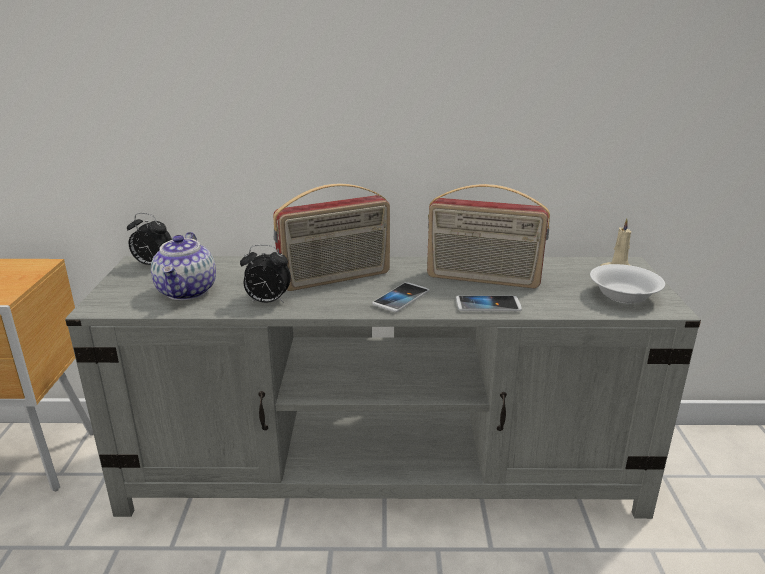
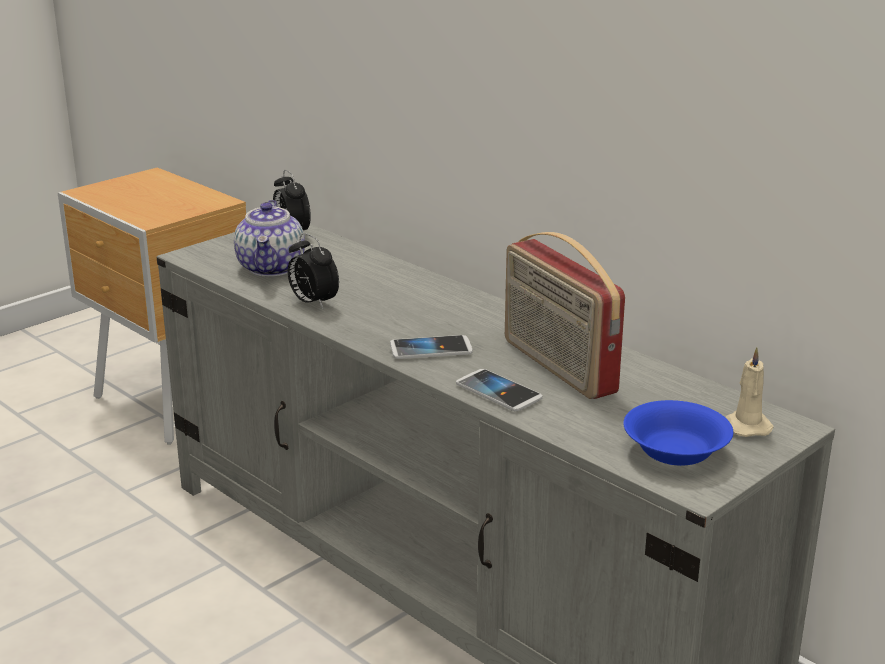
camera: 45 degrees right, 0 degrees up
(187, 292) = (272, 268): teapot -> teapot turned 45 degrees counterclockwise
(336, 279) = (413, 306): radio -> none
(623, 295) = (675, 452): white bowl -> blue bowl

